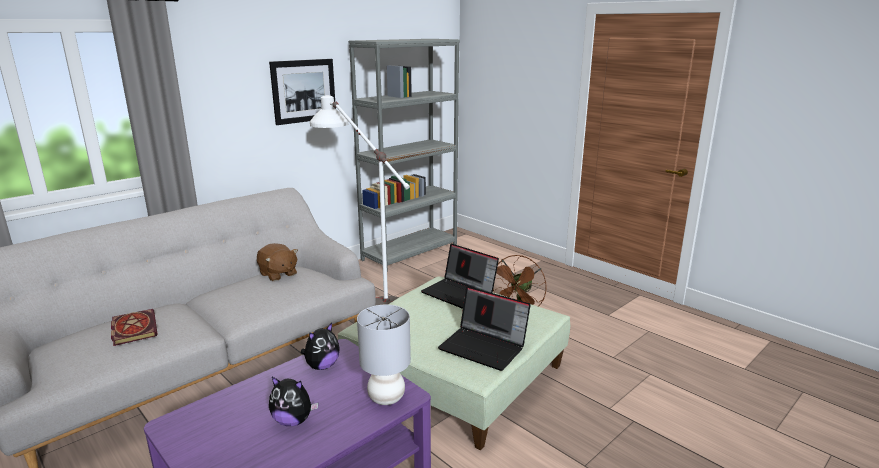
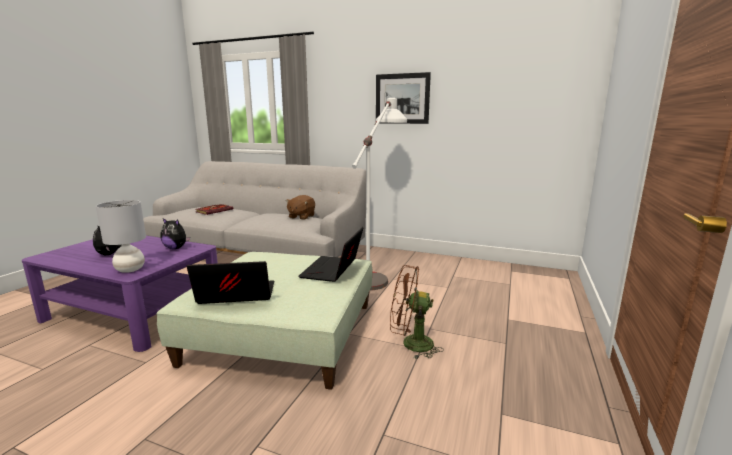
camera: 65 degrees right, 5 degrees down
(410, 252) = (480, 266): grey bookcase -> none
(484, 347) = (235, 296): laptop -> laptop turned 75 degrees clockwise

